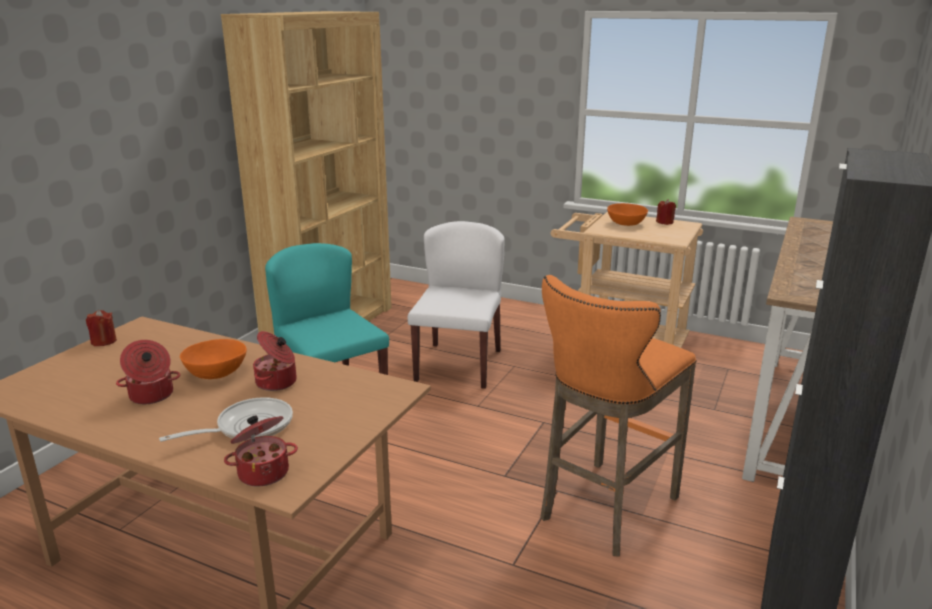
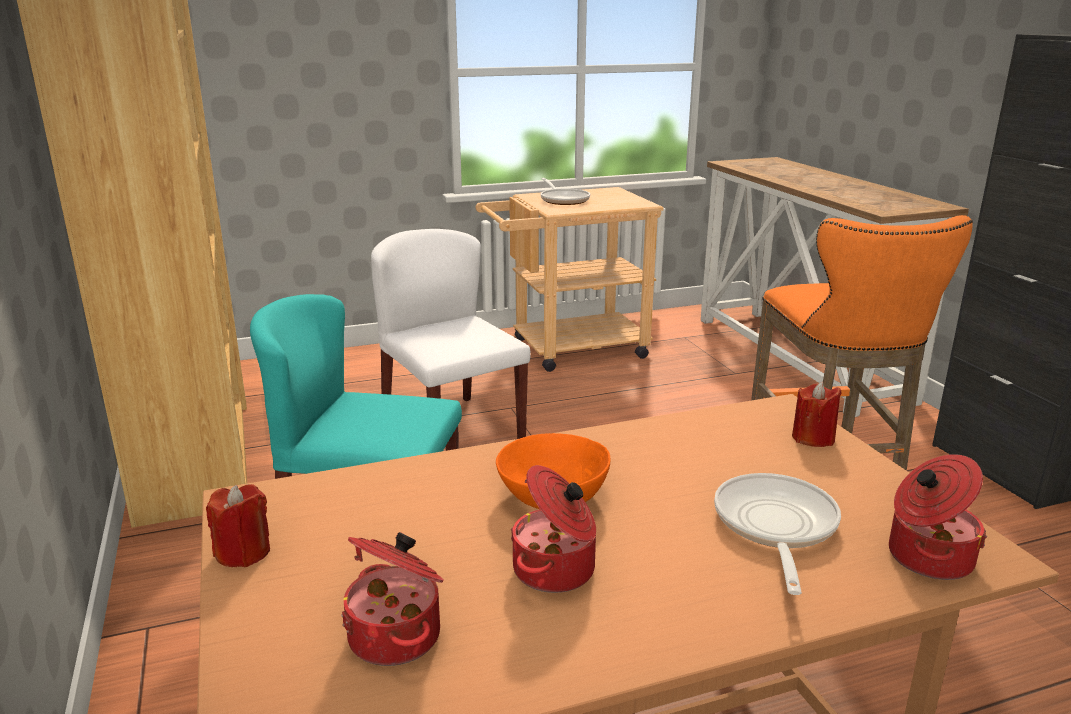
camera: 45 degrees left, 0 degrees up
(277, 382) = (657, 467): cooking pot -> cooking pot (397, 635)
(626, 223) = (563, 200): orange bowl -> frying pan
(665, 222) = (591, 192): red candle -> red candle (813, 438)

